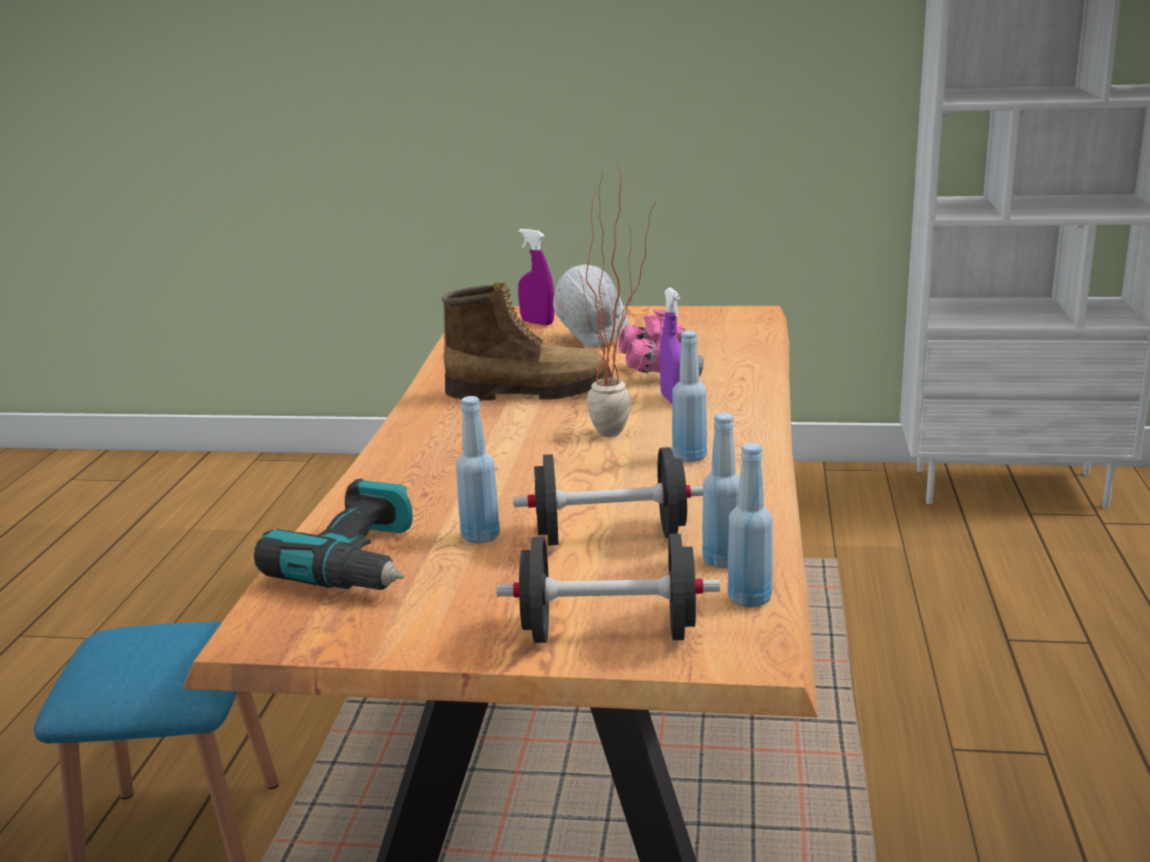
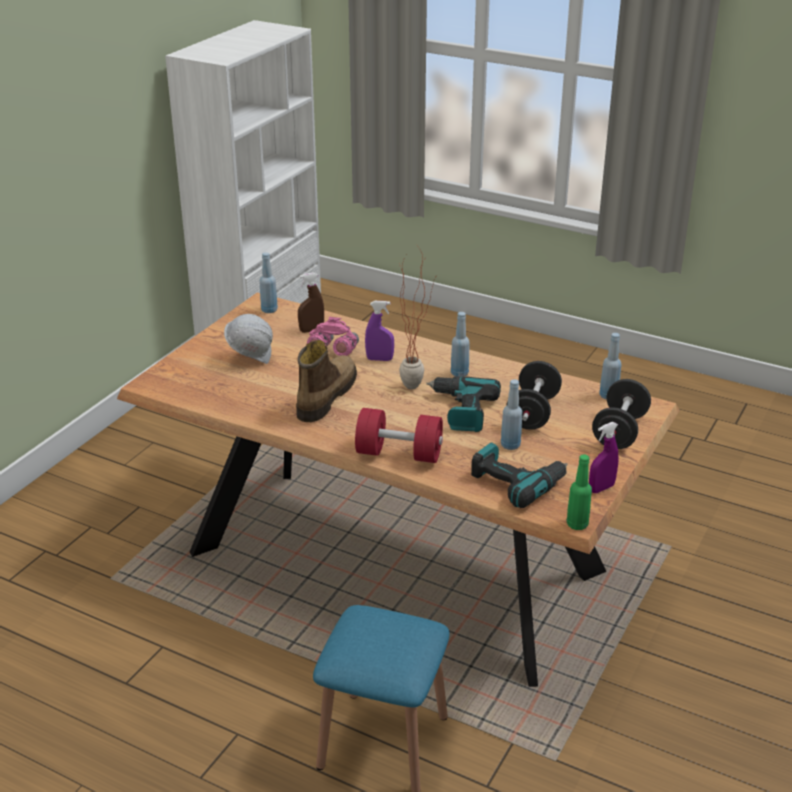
camera: 70 degrees left, 10 degrees up
(239, 640) = (577, 524): none -> green bottle
(401, 463) = (399, 454): none -> red dumbbell
(537, 322) = (196, 369): purple spray bottle -> purple spray bottle (601, 488)
(565, 480) = (461, 411): none -> power drill
(710, 349) = (311, 330): none -> brown spray bottle
(723, 560) = (573, 393): blue bottle -> blue bottle (269, 310)

